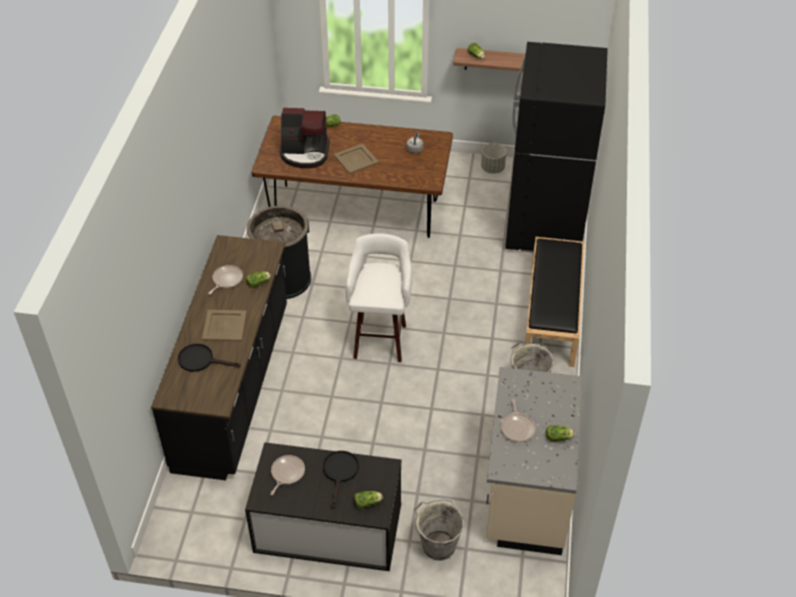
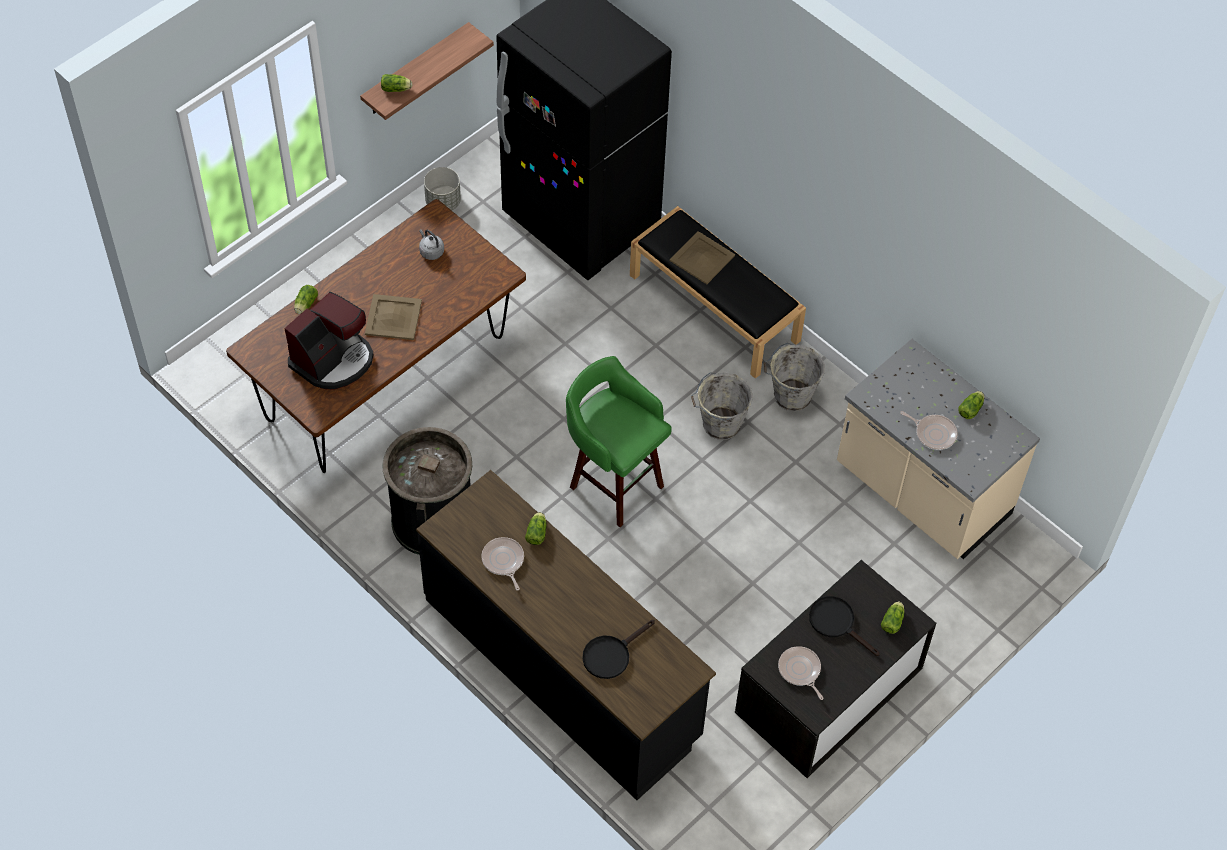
camera: 55 degrees left, 10 degrees up
(224, 325) = (575, 603): beige tray -> beige tray (701, 258)
(380, 339) = (613, 484): white stool -> green stool
(437, 545) = (923, 607): grey bucket -> grey bucket (719, 424)

